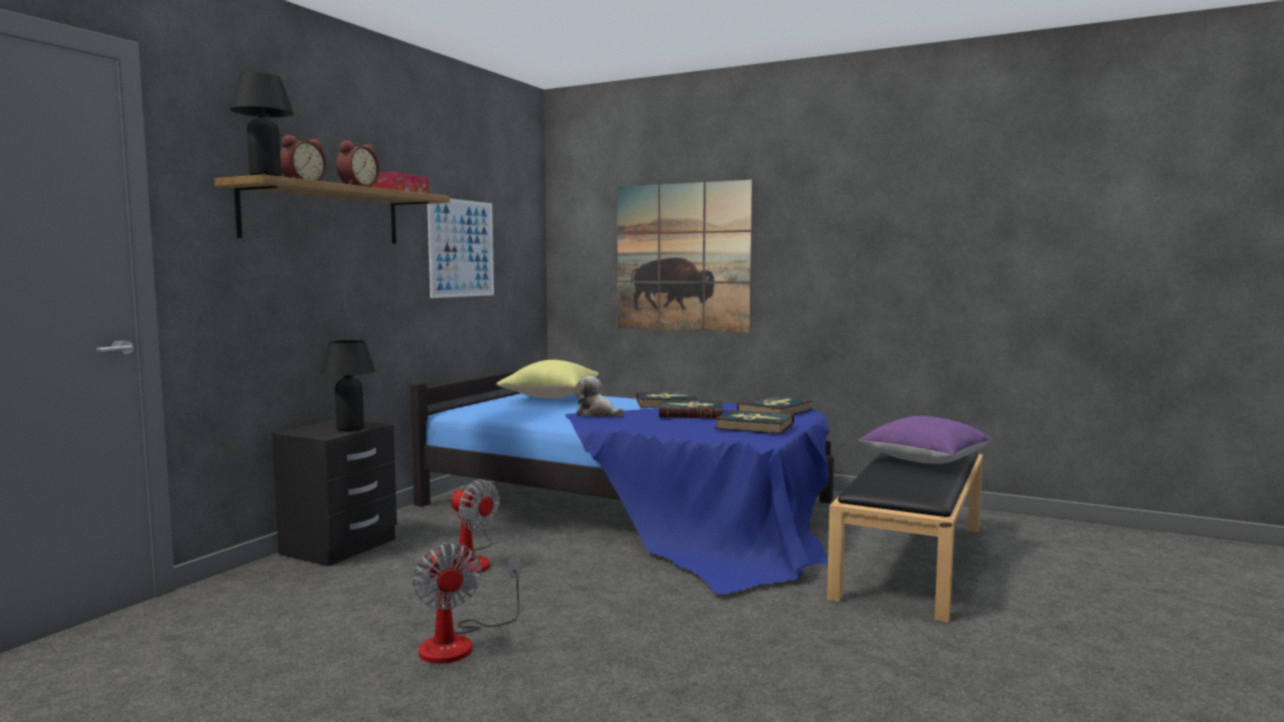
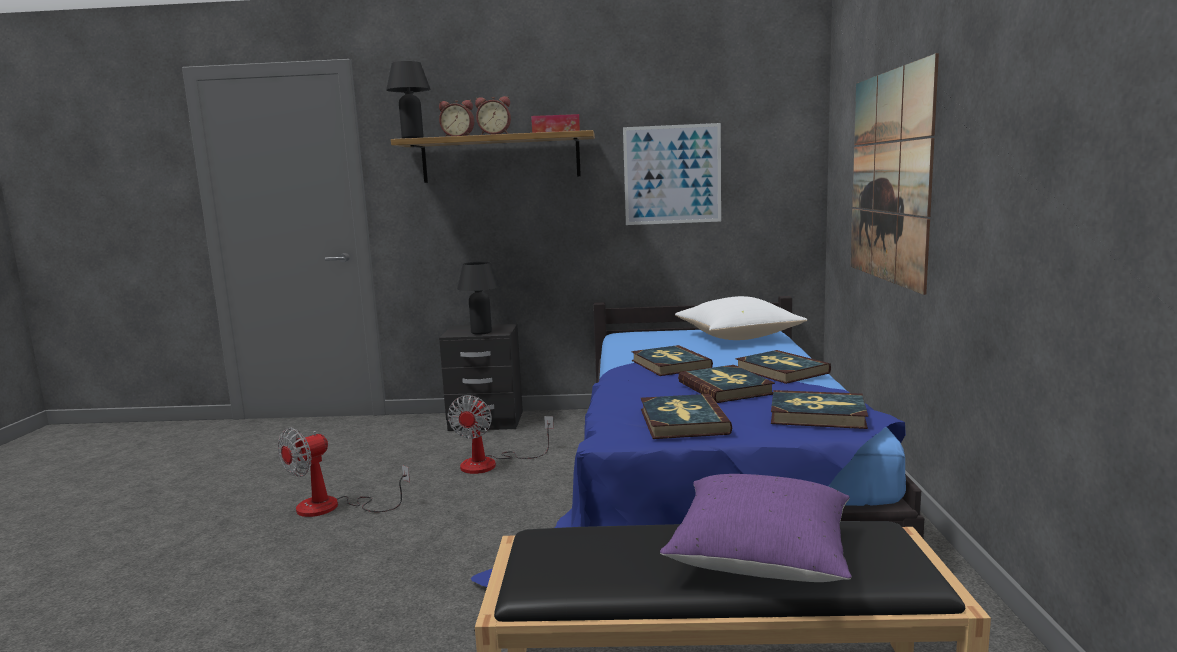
camera: 65 degrees right, 5 degrees up
(550, 397) = (738, 337): yellow pillow -> white pillow
(597, 414) = (670, 364): plush toy -> book

